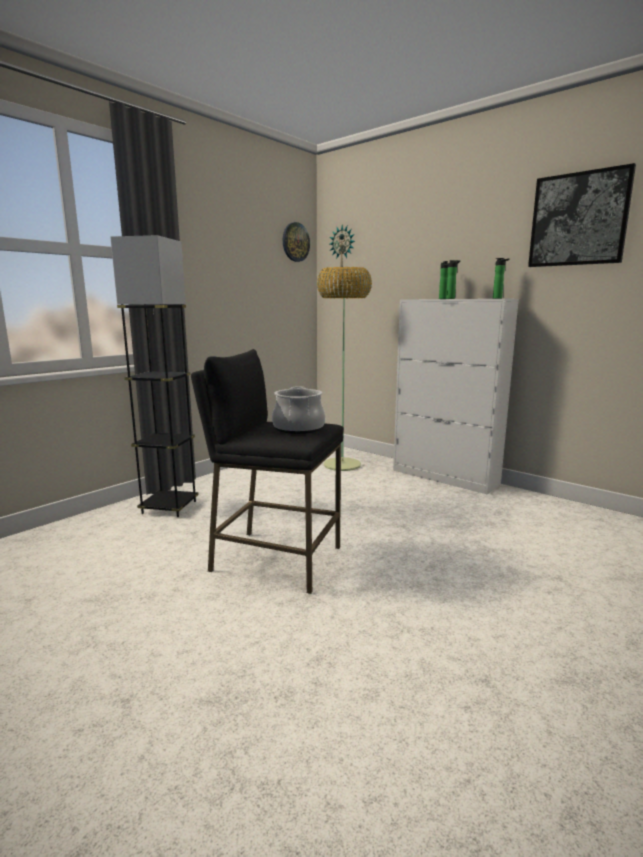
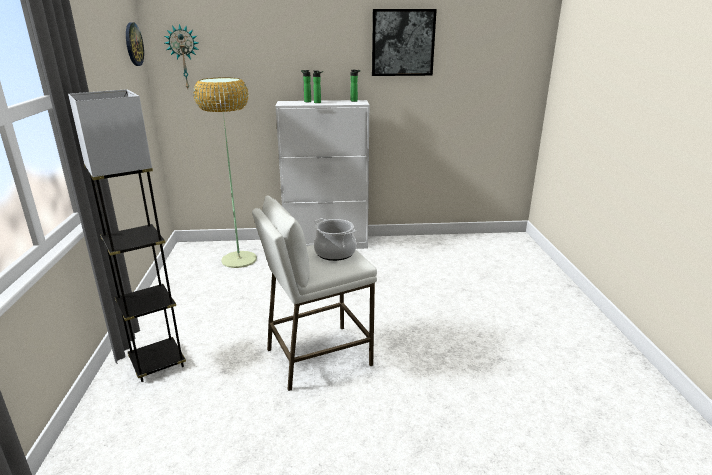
camera: 45 degrees left, 10 degrees up
(275, 559) = (318, 357): black stool -> white stool

